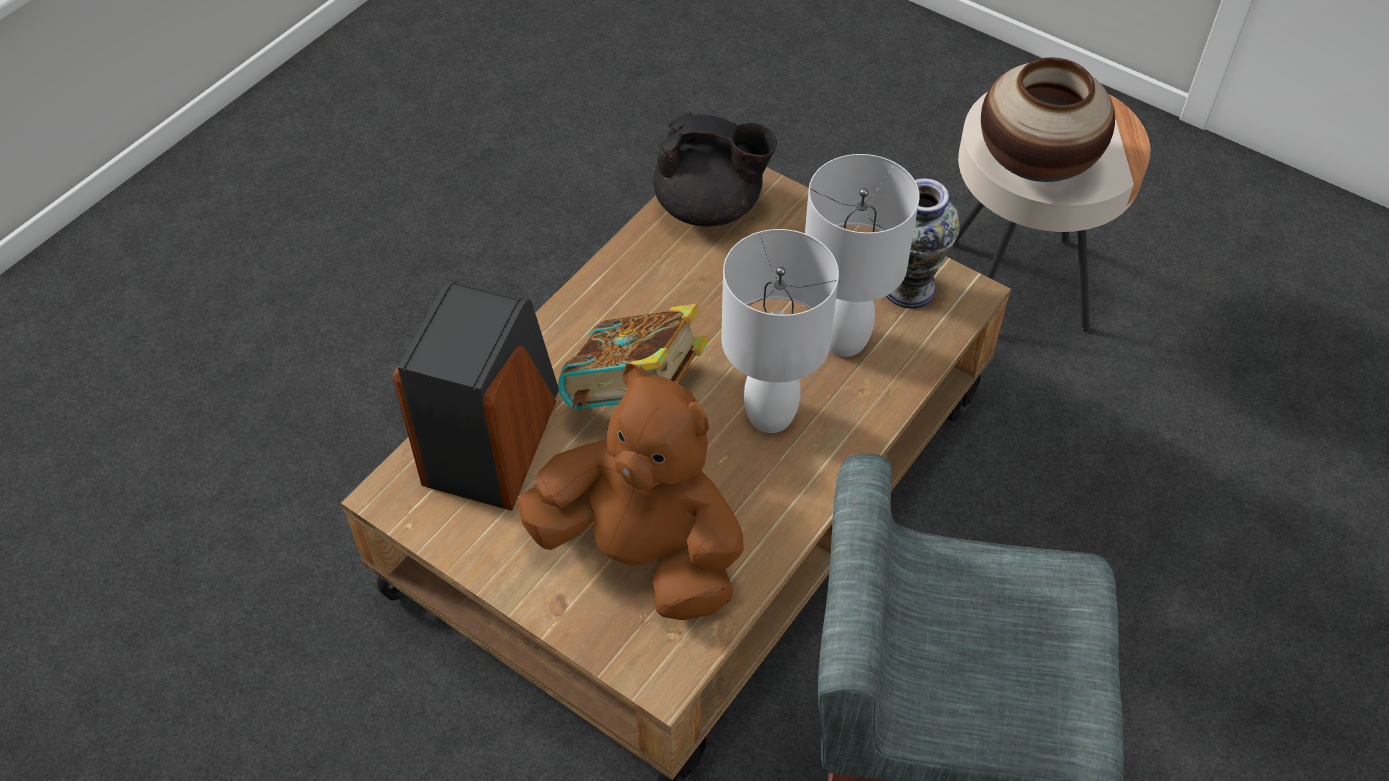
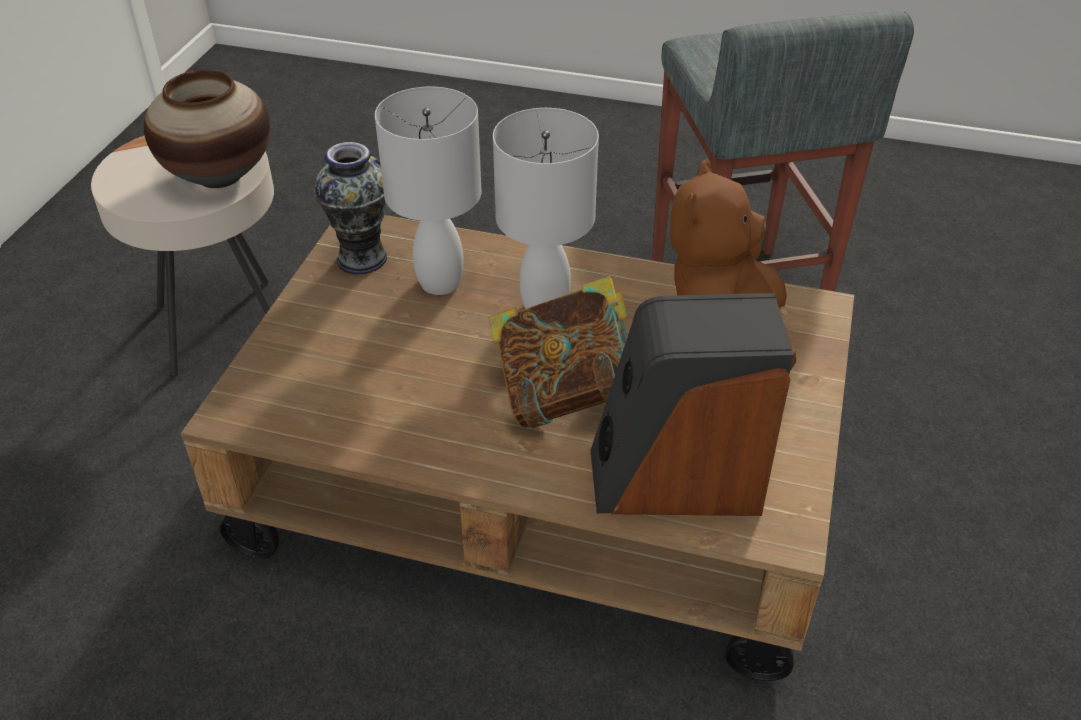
camera: 110 degrees left, 10 degrees down
(710, 206) = (292, 407): black teapot -> none

